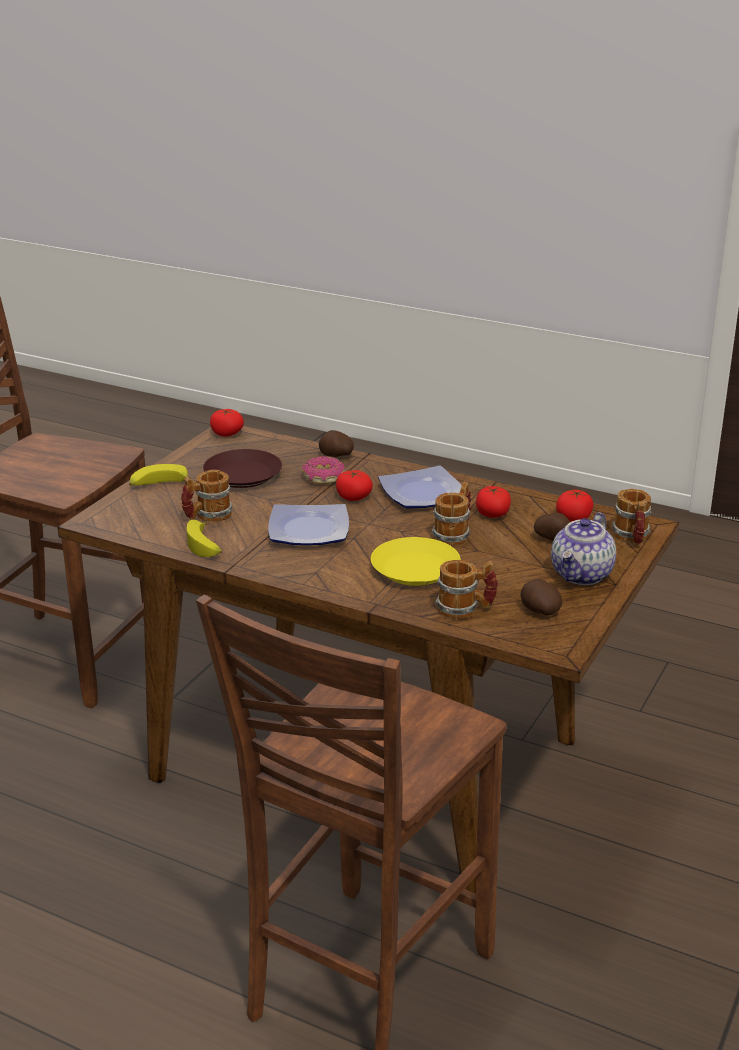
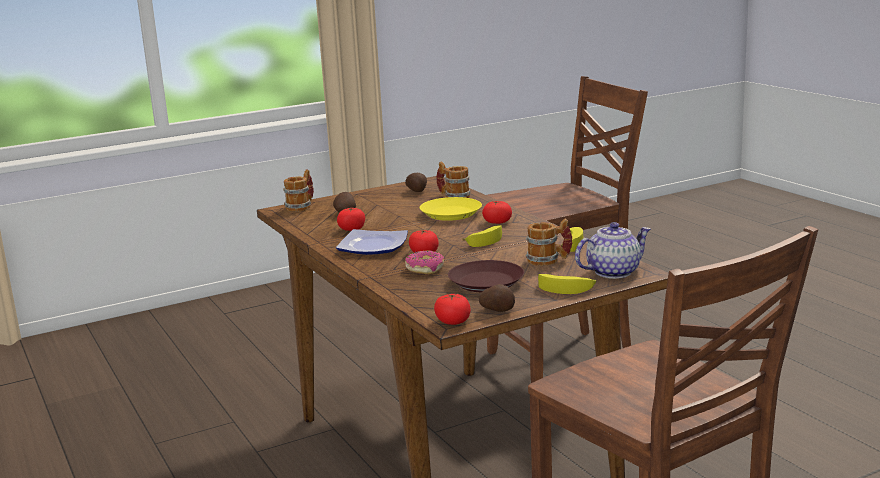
camera: 145 degrees left, 10 degrees down
(310, 531) = (486, 240): plate -> banana
(336, 456) = (388, 282): potato -> potato (498, 310)
(454, 534) = (397, 224): mug -> none
(574, 517) = (309, 219): tomato -> tomato (497, 222)
(582, 575) = (365, 198): teapot -> teapot (613, 272)

